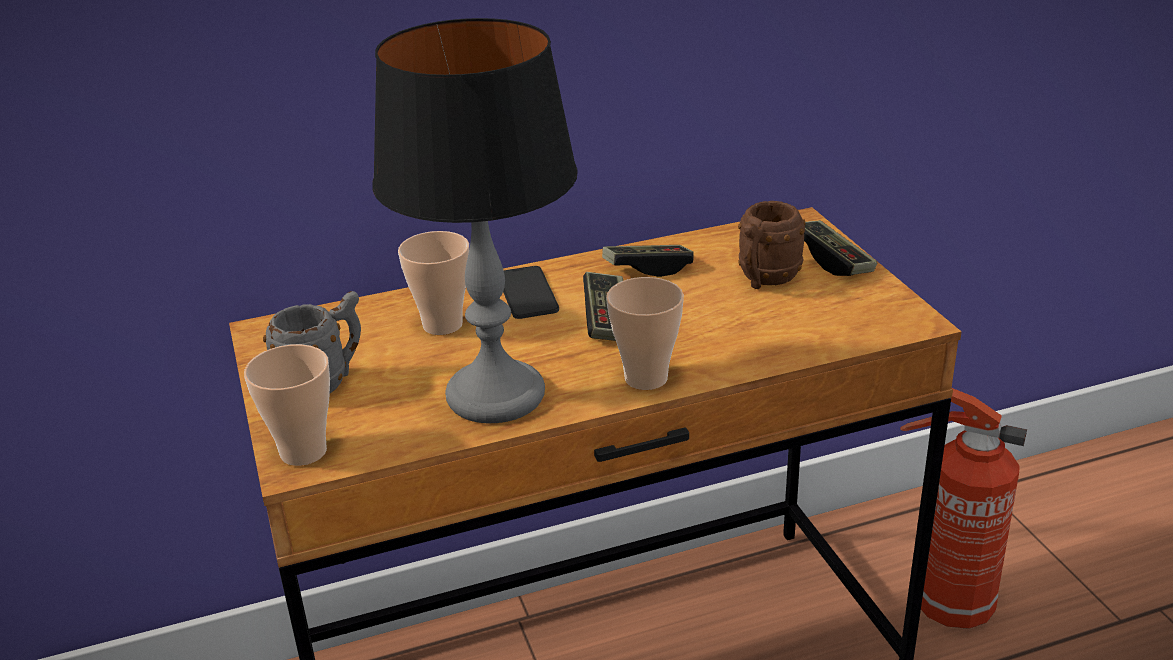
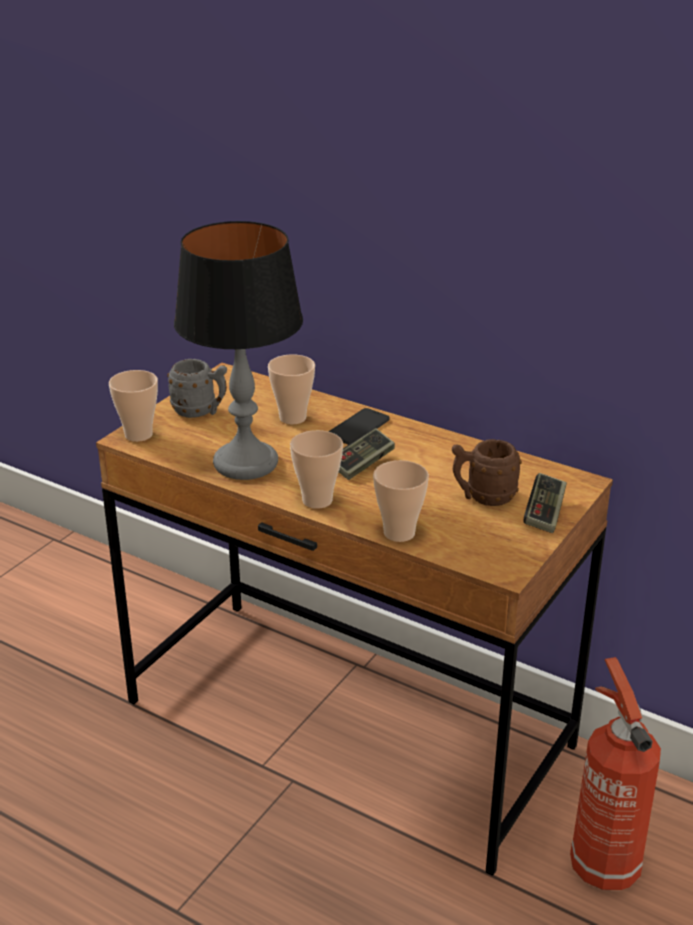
camera: 50 degrees right, 0 degrees up
(648, 269) = (439, 453): game controller -> none
(776, 353) = (399, 533): none -> cup

